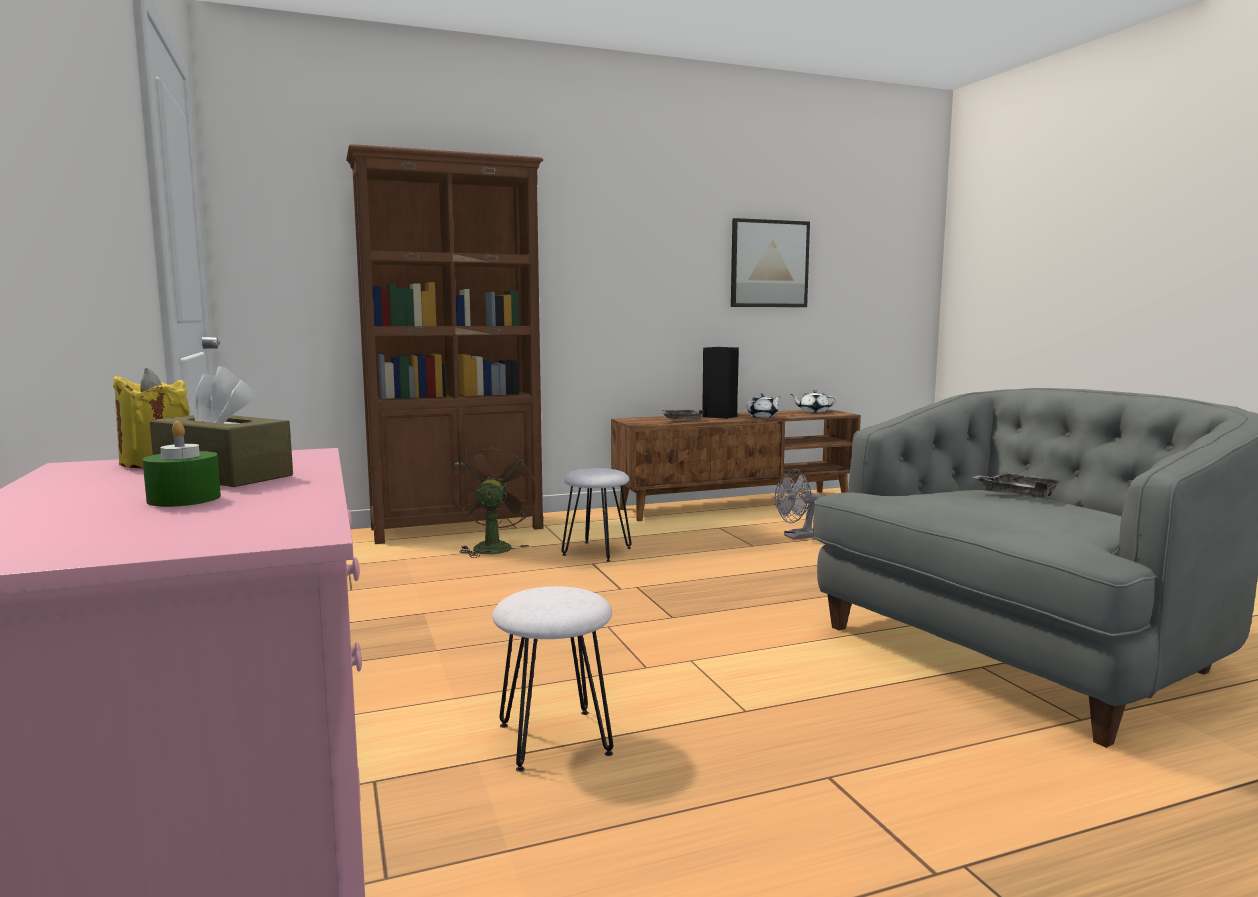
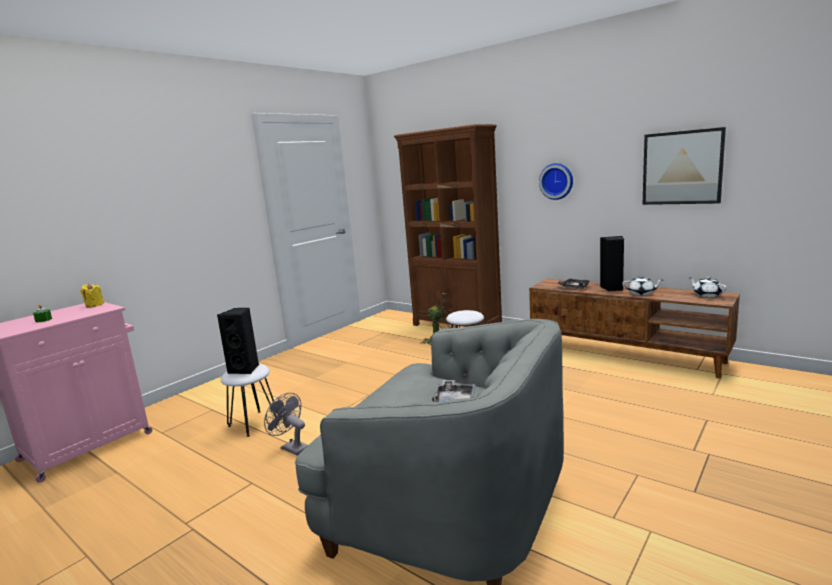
camera: 60 degrees right, 5 degrees up
(223, 475) = (75, 313): brown tissue box -> none
(552, 598) = (245, 369): none -> black speaker
(621, 270) = (557, 181): none -> wall clock
(797, 537) = (584, 389): grey fan -> grey fan (291, 448)

